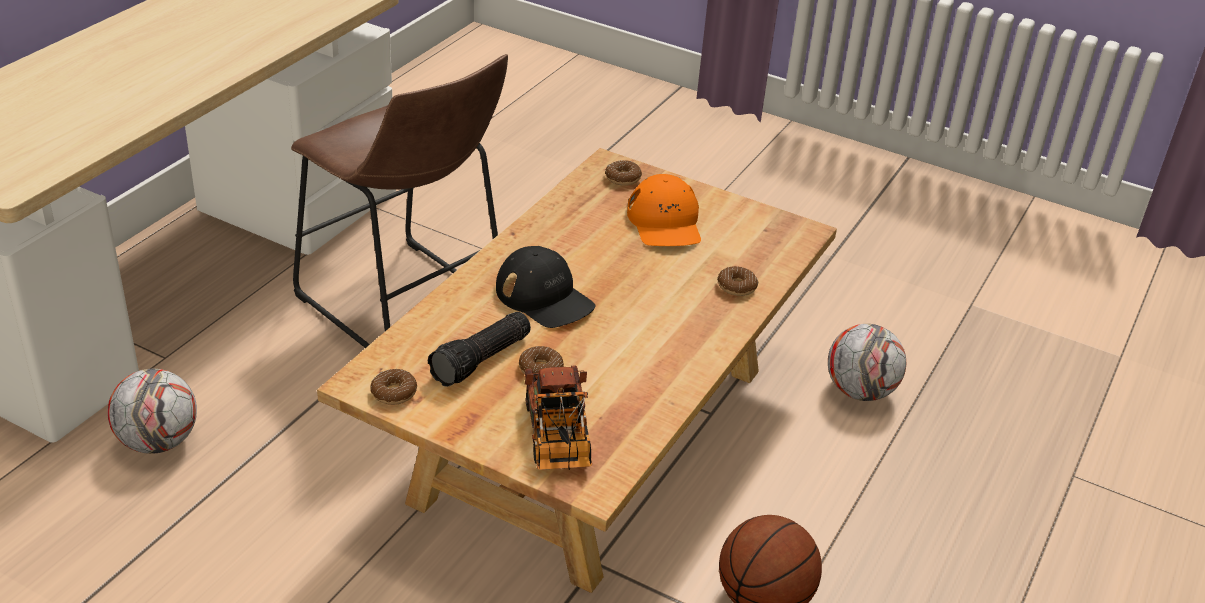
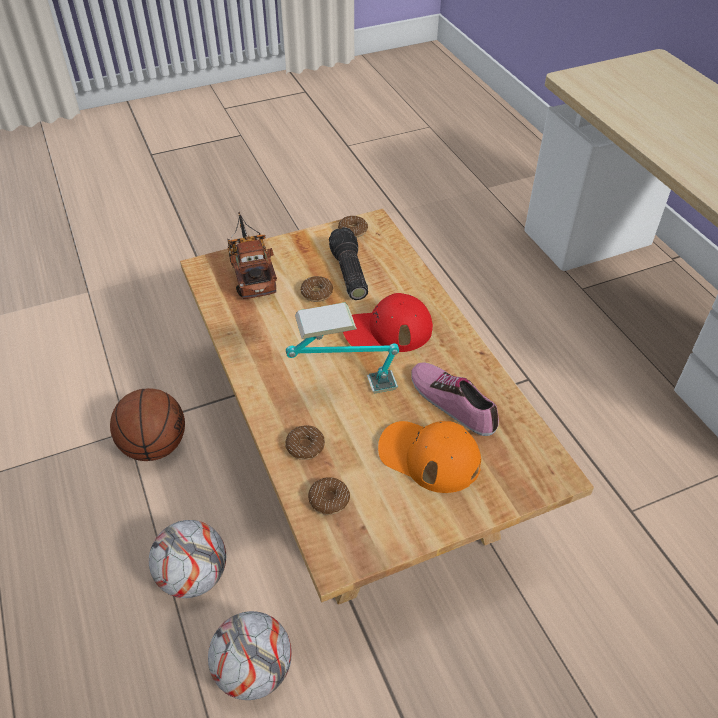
camera: 130 degrees right, 10 degrees up
(158, 441) = (501, 265): football -> football (193, 576)
(406, 308) = (572, 418): brown stool -> none
(544, 297) = (387, 330): black cap -> red cap
(557, 441) = (251, 271): toy truck -> toy truck turned 45 degrees clockwise
(593, 229) = (453, 402): none -> shoe
(623, 178) = (523, 470): donut -> donut (329, 500)
(651, 291) = (344, 390): none -> table lamp

